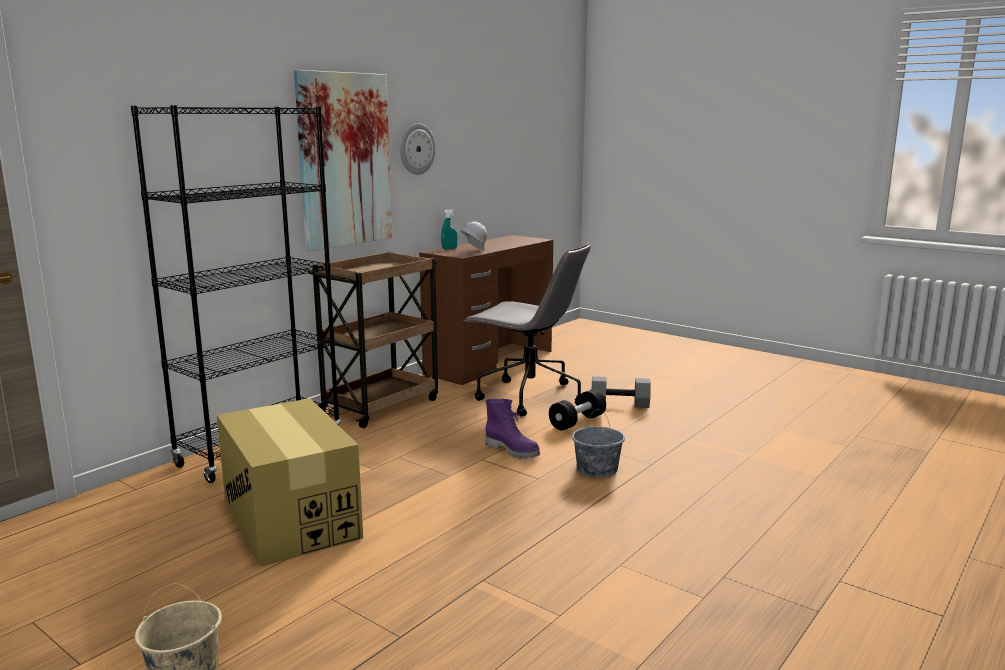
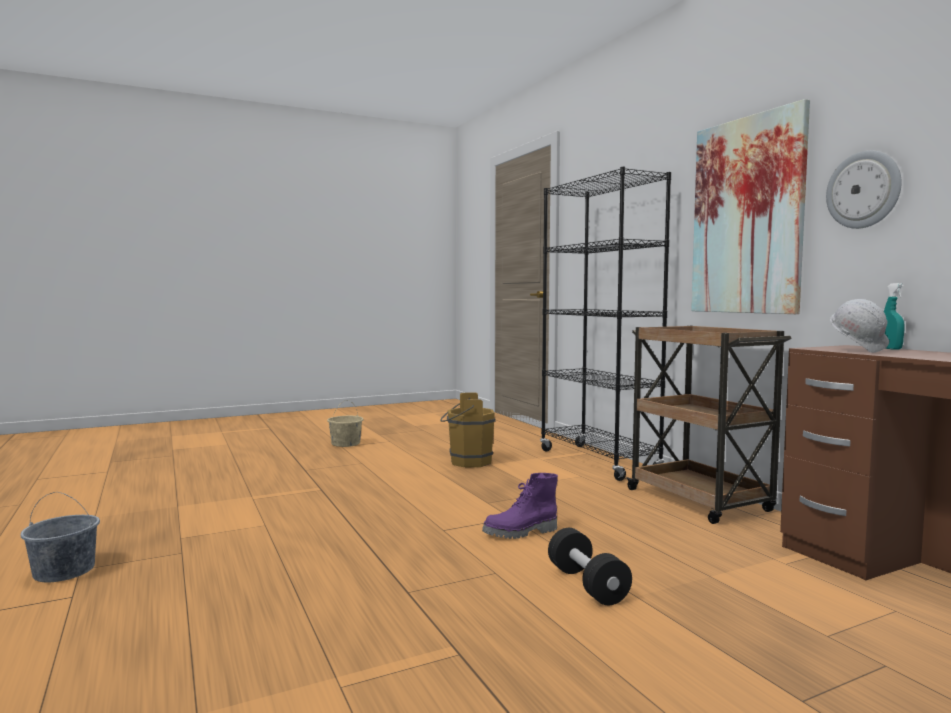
camera: 115 degrees right, 10 degrees down
(291, 519) = (467, 462): cardboard box -> brown bucket
(528, 397) = (715, 577): grey office chair -> none
(597, 469) = (430, 559): grey bucket -> grey bucket (64, 571)
(620, 404) = (659, 643): grey dumbbell -> none

